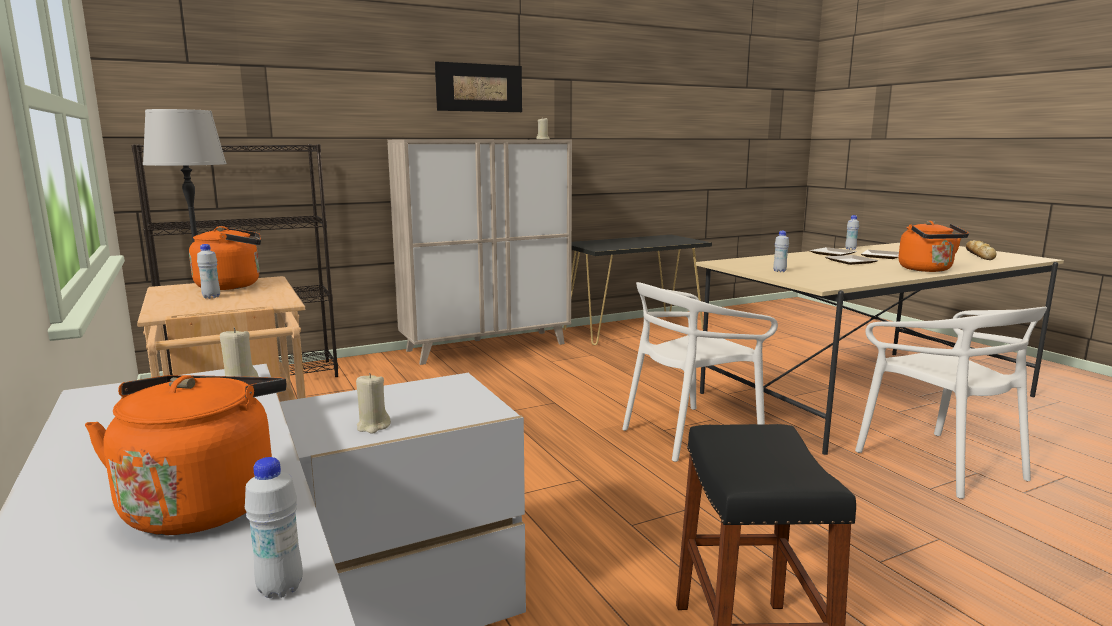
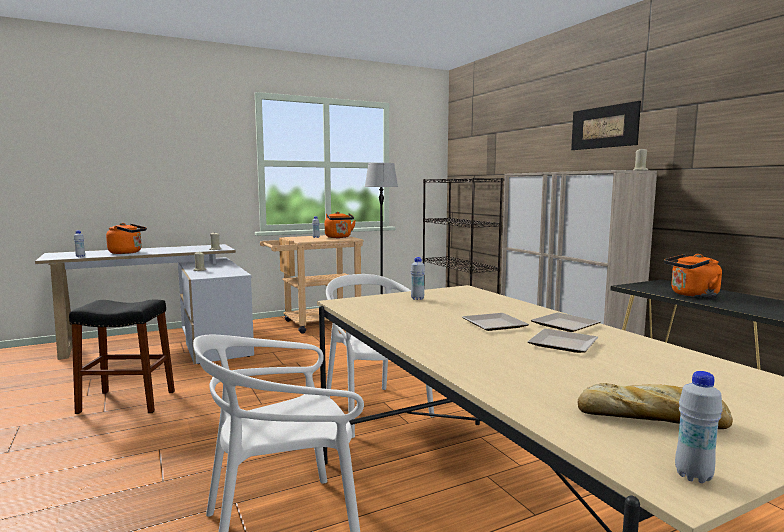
camera: 90 degrees right, 5 degrees down
(850, 249) = (635, 339): white bottle -> white bottle (693, 476)
(927, 270) = (439, 348): orange kettle -> orange kettle (692, 295)

